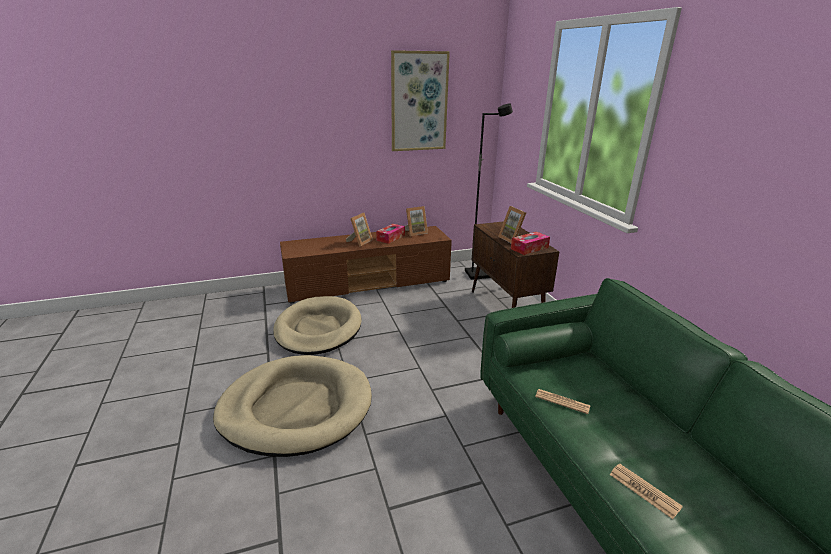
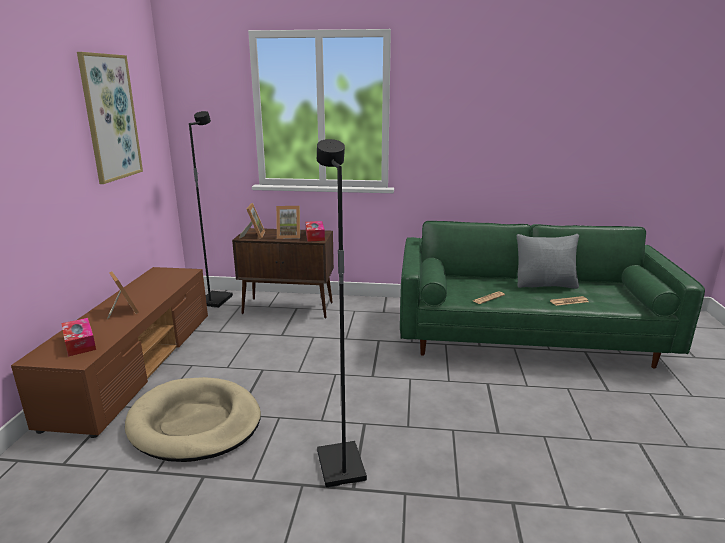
camera: 65 degrees left, 5 degrees down
(296, 408) = (339, 466): beige dog bed -> black floor lamp
(390, 238) = (143, 293): tissue box -> tissue box (80, 343)
(415, 232) = (153, 279): picture frame -> picture frame (254, 235)
(688, 456) = (545, 285): none -> grey pillow

